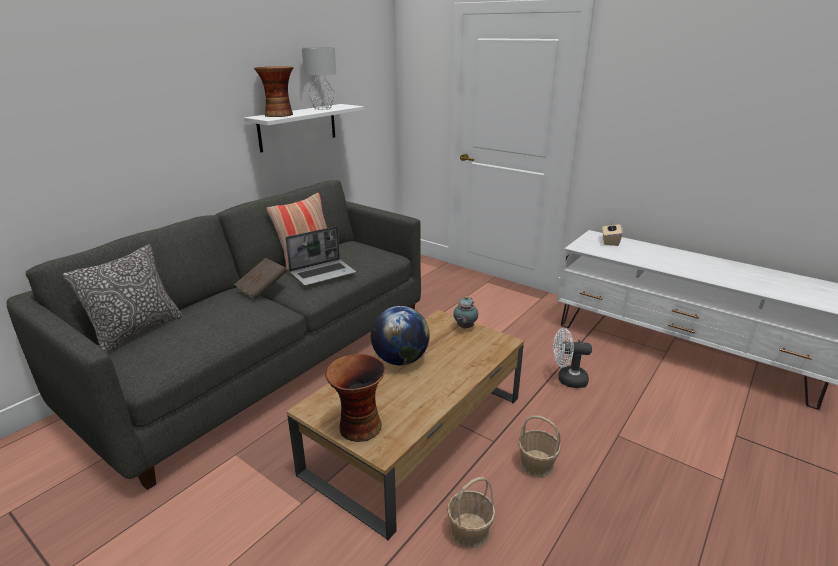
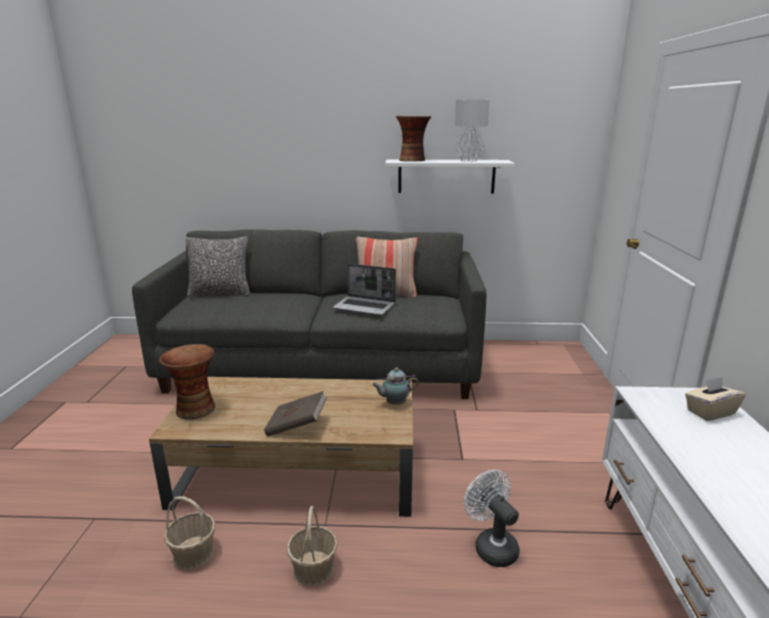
camera: 55 degrees right, 5 degrees down
(262, 288) = (315, 300): brown book -> brown book (297, 426)
(400, 360) = (303, 392): globe -> none

